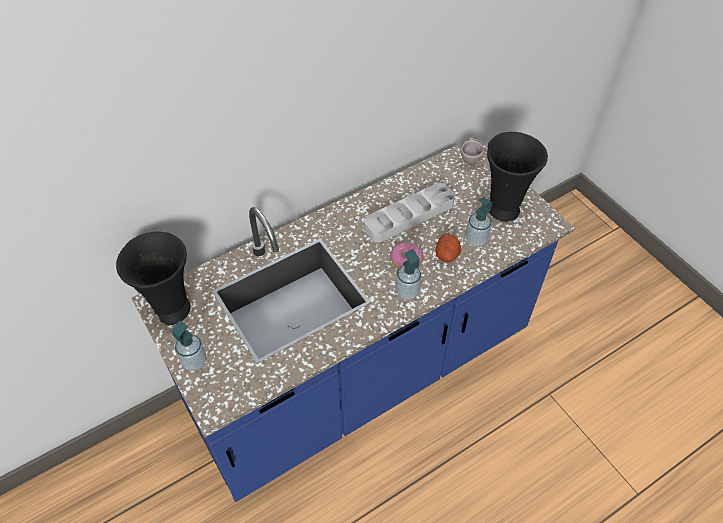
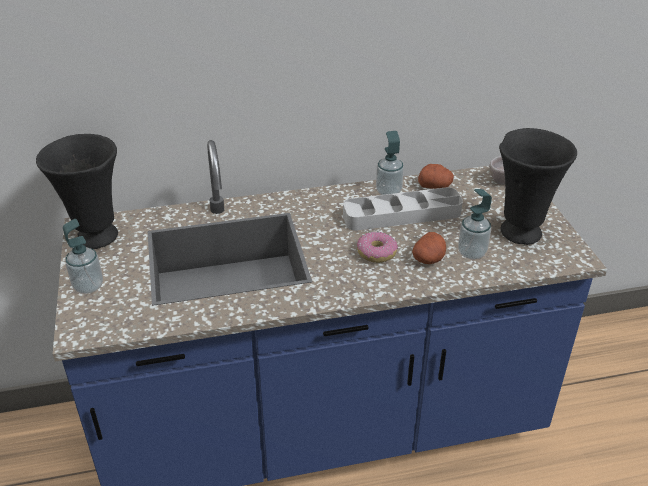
camera: 20 degrees right, 15 degrees down
(407, 292) = (361, 282): soap dispenser -> soap dispenser (388, 192)
(422, 179) = (435, 186): none -> potato

